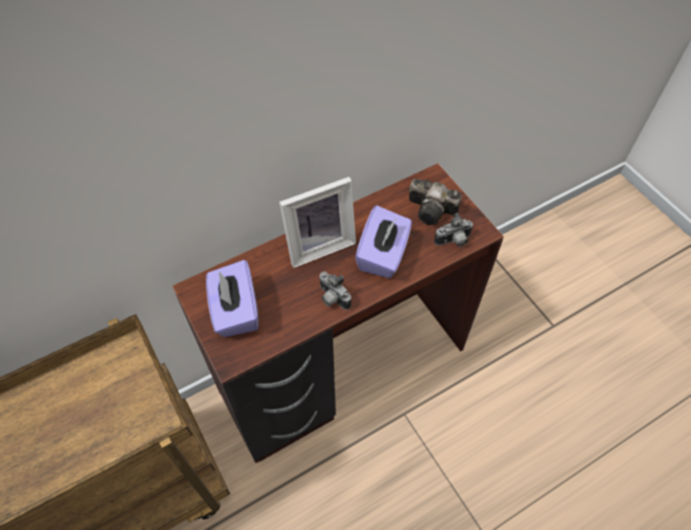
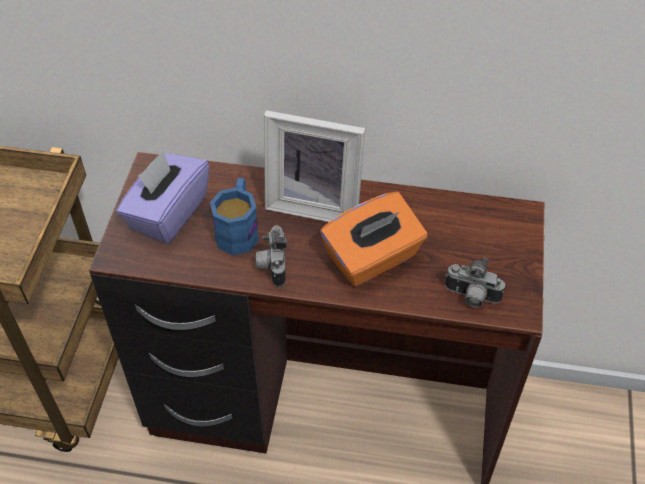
camera: 40 degrees right, 5 degrees down
(290, 291) = (238, 229): none -> blue mug
(383, 255) = (373, 258): purple tissue box -> orange tissue box
(433, 211) = (482, 249): camera -> none

